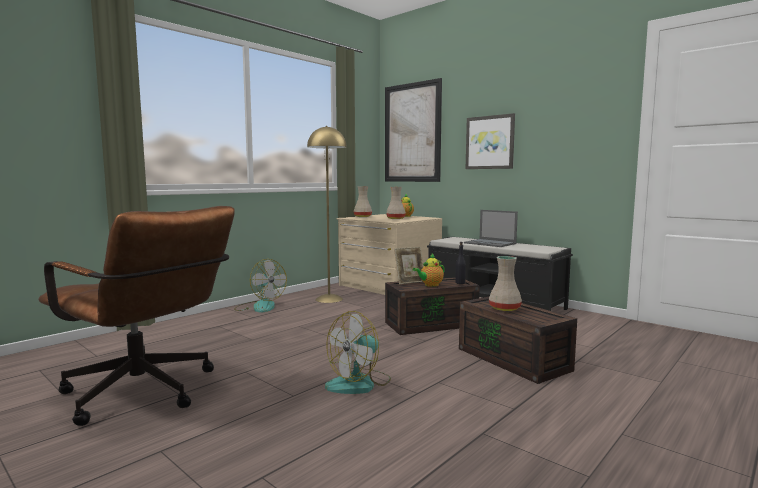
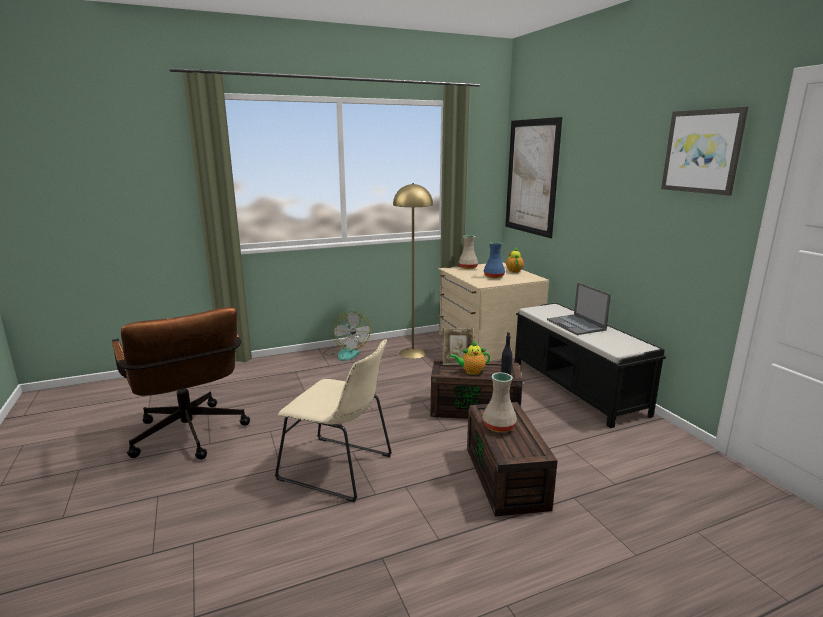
camera: 25 degrees right, 10 degrees up
(359, 383) = (340, 468): fan -> beige chair
(395, 218) = (494, 277): beige vase -> blue vase
(490, 142) = (600, 203): picture -> picture (702, 151)

